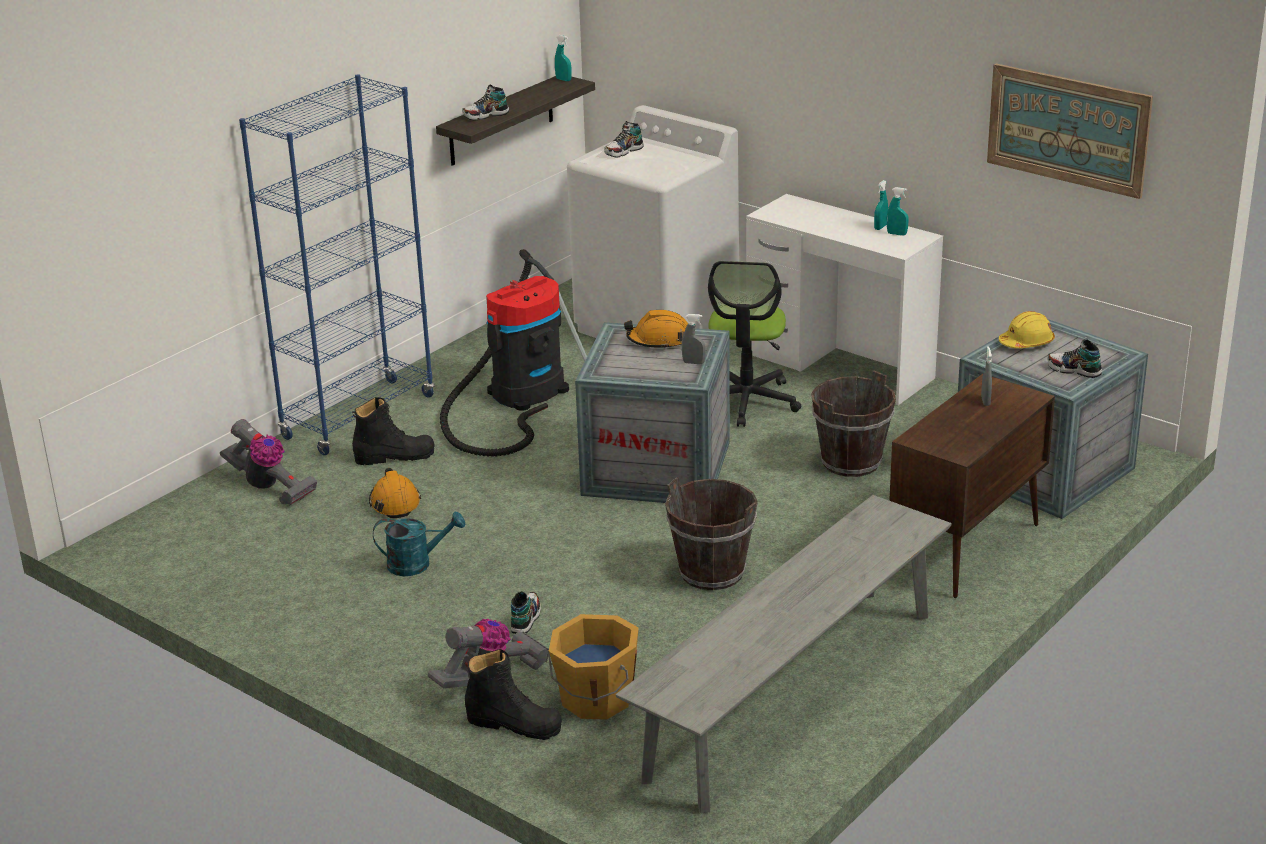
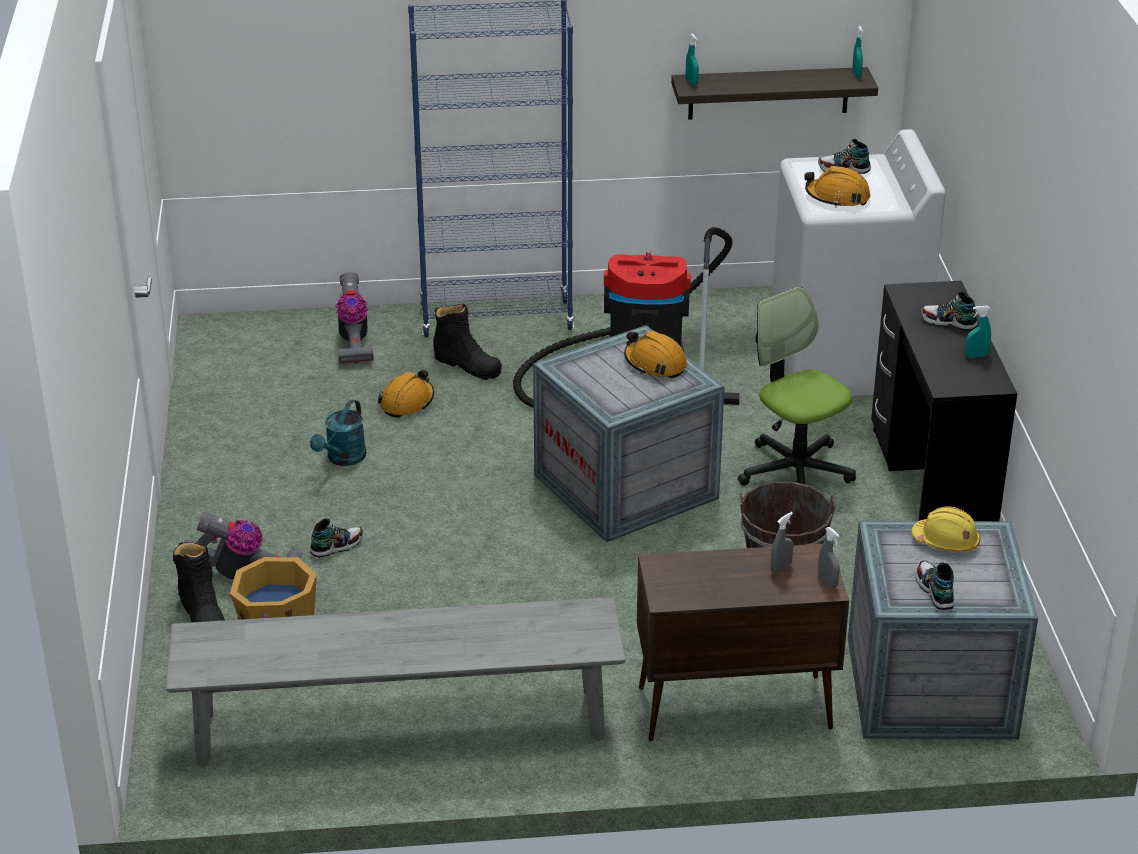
camera: 45 degrees right, 5 degrees up
(417, 564) = (343, 459): turquoise watering can -> turquoise watering can turned 75 degrees clockwise
(486, 115) = (726, 82): shoe -> shoe (948, 323)
(654, 167) = (837, 197): none -> orange hard hat
(693, 363) = (643, 398): grey spray bottle -> grey spray bottle (827, 582)
(711, 573) = (514, 596): brown bucket -> none
(746, 401) = (795, 471): office chair -> office chair turned 90 degrees clockwise
(840, 366) = (931, 486): white desk -> black desk
(897, 234) = (977, 369): turquoise spray bottle -> turquoise spray bottle (691, 82)
(1067, 129) = (1086, 330): picture -> none

